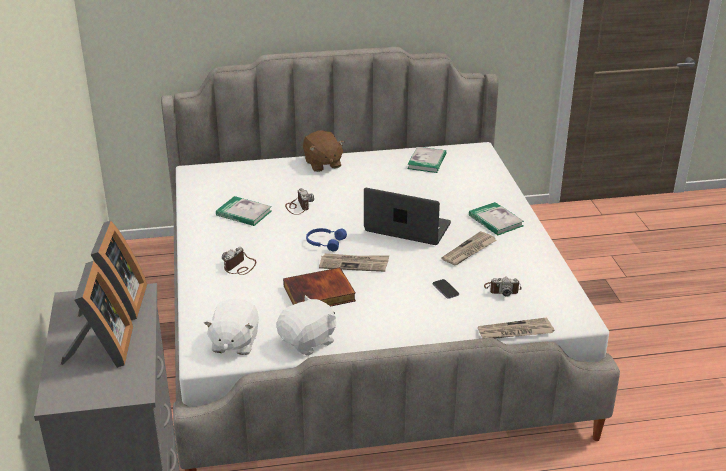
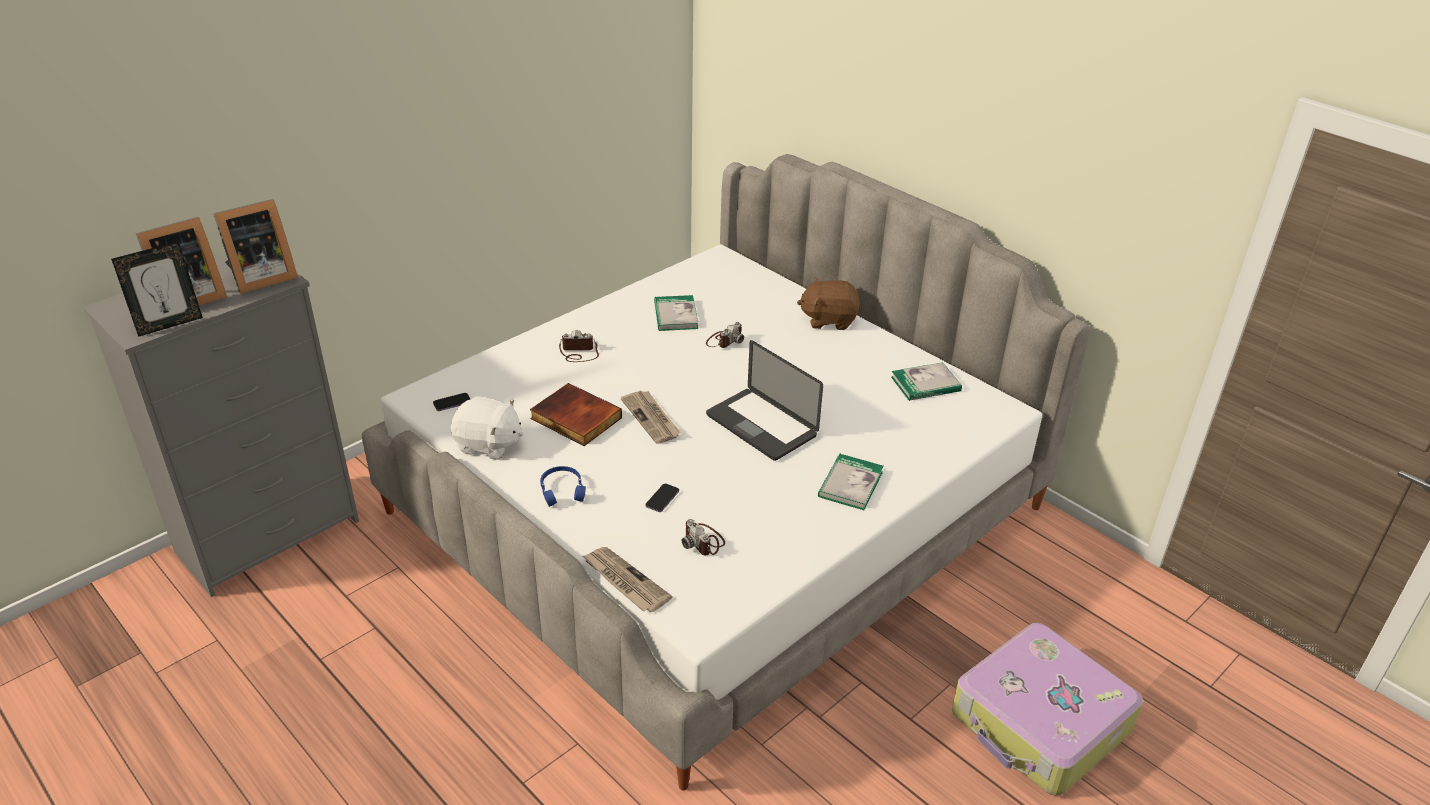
camera: 55 degrees right, 5 degrees up
(140, 368) = (169, 324): none -> picture frame
(234, 343) = (452, 403): white plush toy -> phone
(322, 164) = (829, 320): brown plush toy -> brown plush toy turned 60 degrees clockwise
(325, 242) = (673, 384): blue headphones -> blue headphones (562, 490)
(407, 228) = (761, 425): laptop -> laptop turned 150 degrees clockwise
(469, 251) = (761, 487): newspaper -> none
(638, 290) = (1040, 723): none -> suitcase

